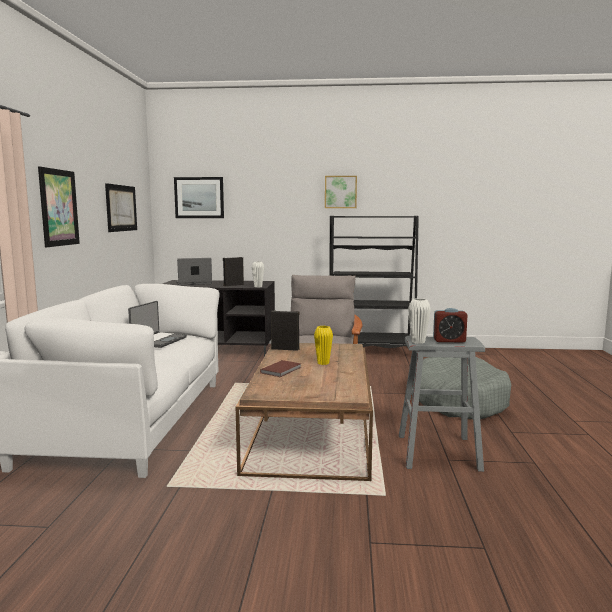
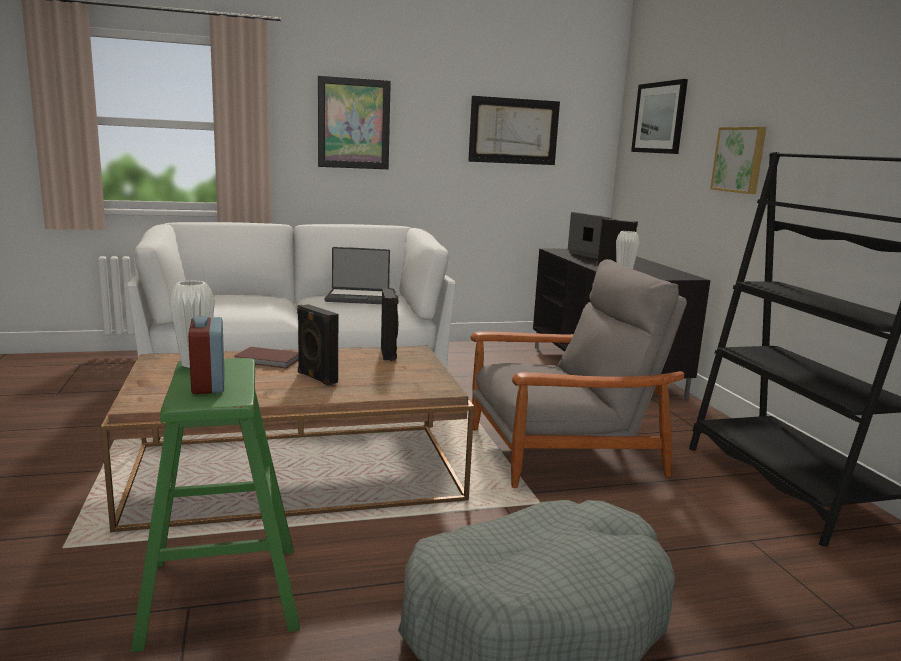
camera: 70 degrees right, 5 degrees up
(323, 363) = (316, 378): yellow vase -> black speaker
(340, 192) = (849, 97): picture -> picture (740, 159)
(438, 452) = (221, 594): grey stool -> green stool

